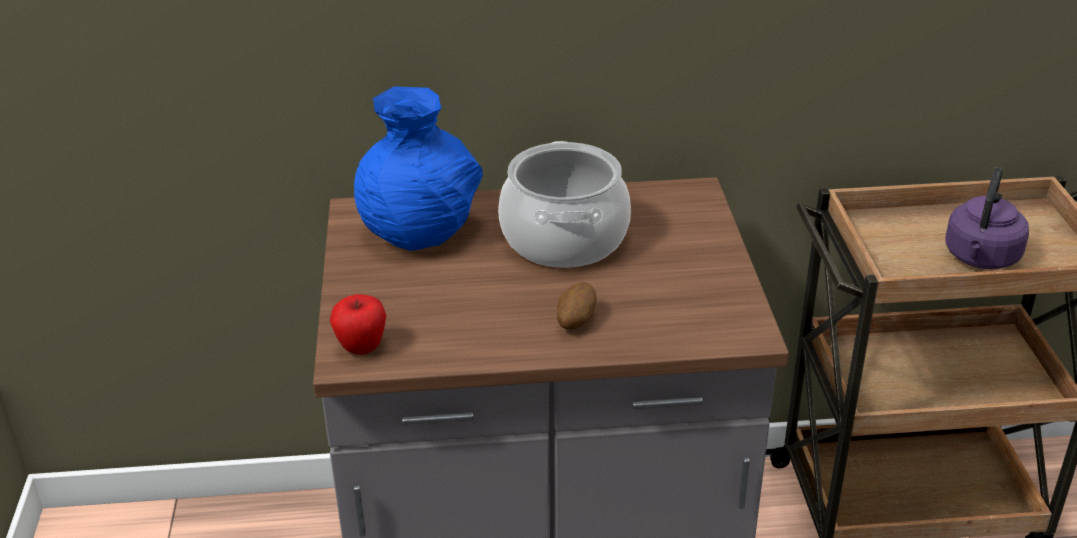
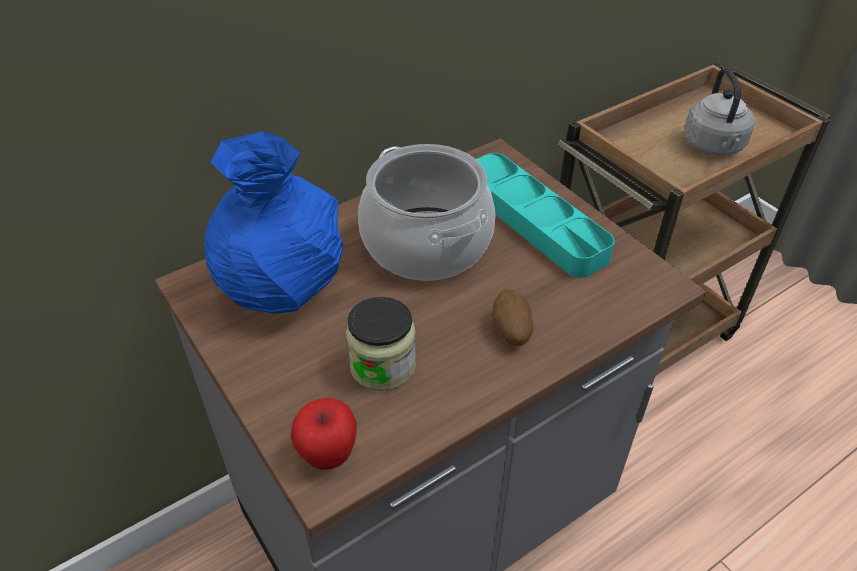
camera: 30 degrees left, 10 degrees up
(450, 308) = (382, 365): none -> jar
(678, 250) = (533, 220): none -> turquoise tray
(980, 258) = (714, 146): purple kettle -> grey kettle

